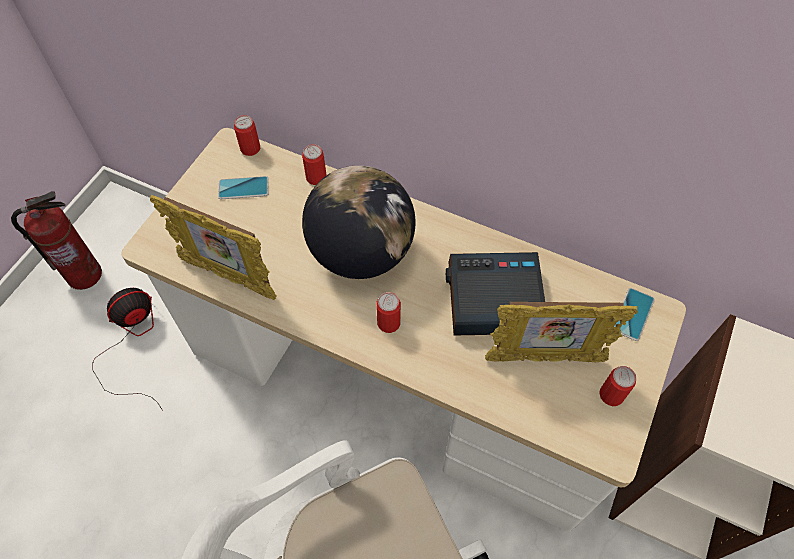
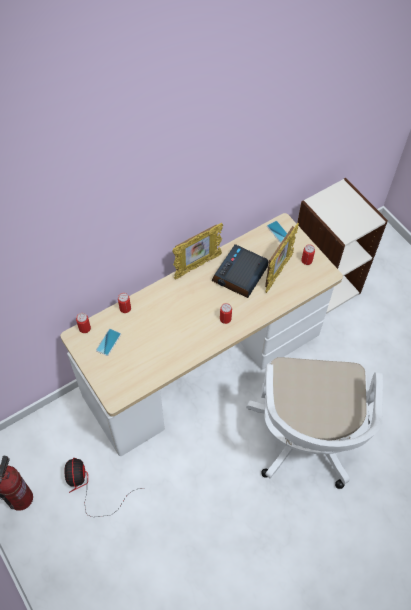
camera: 60 degrees left, 0 degrees up
(229, 277) = (158, 371): picture frame -> picture frame (197, 266)
(361, 253) = (182, 311): globe -> none

